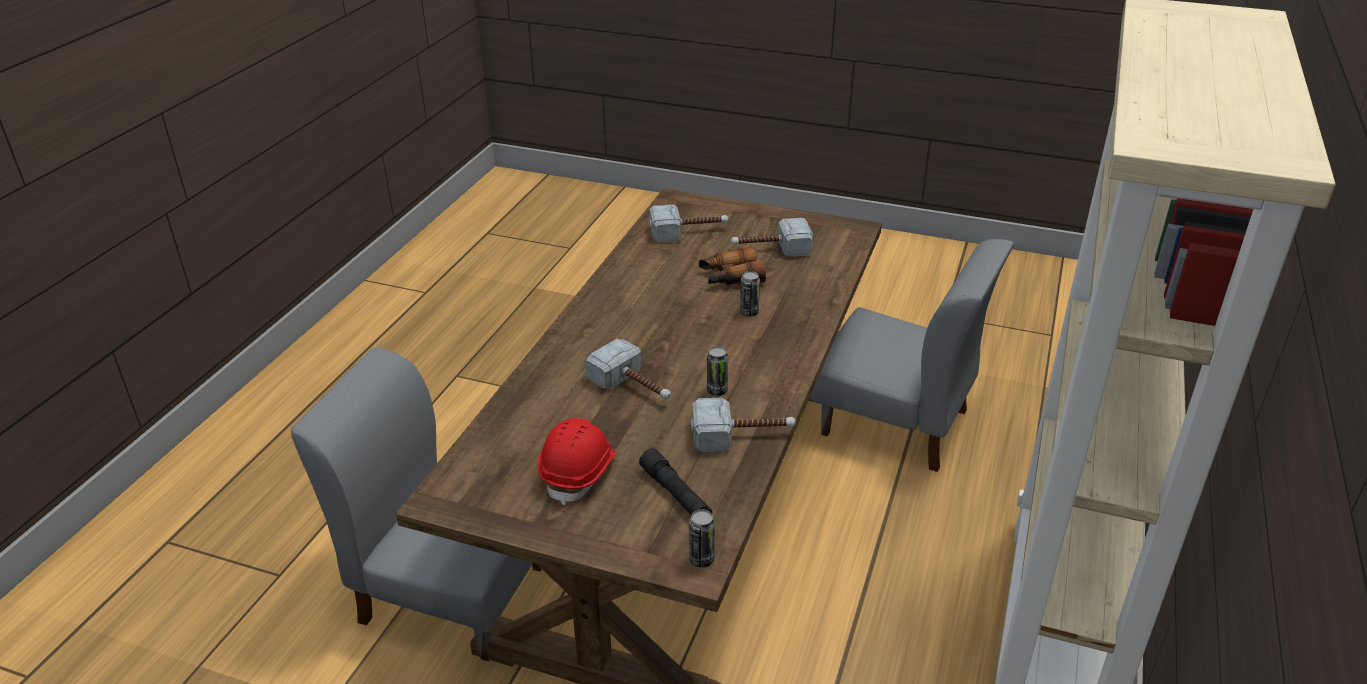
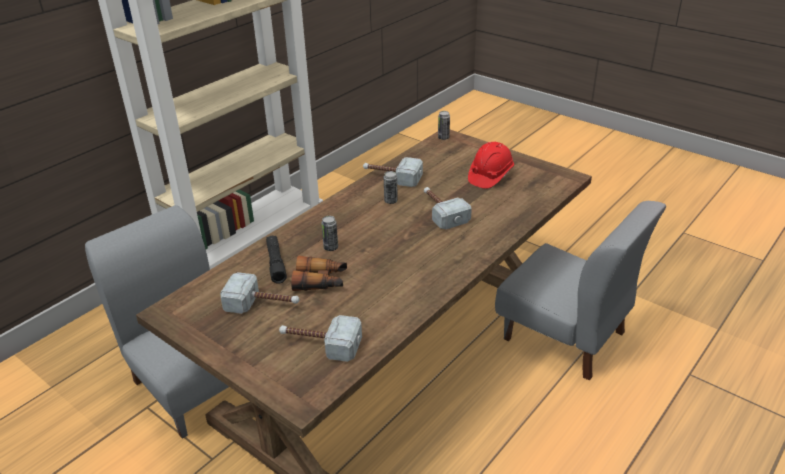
camera: 160 degrees left, 0 degrees up
(675, 494) = (443, 160): black flashlight -> black flashlight (276, 263)

